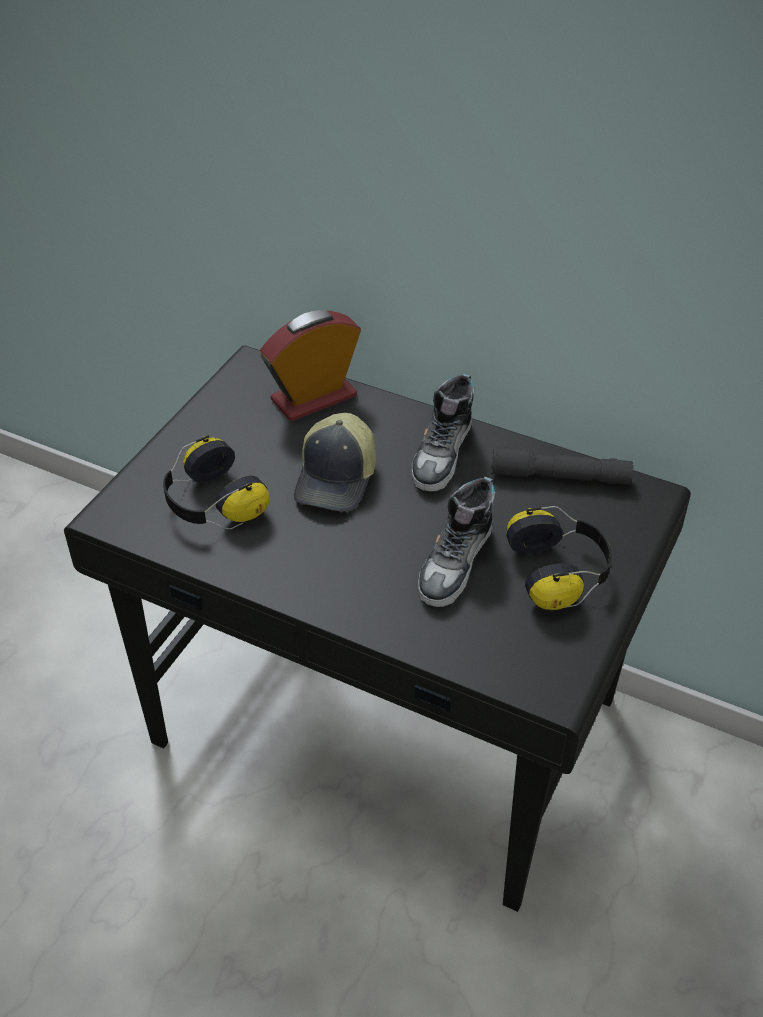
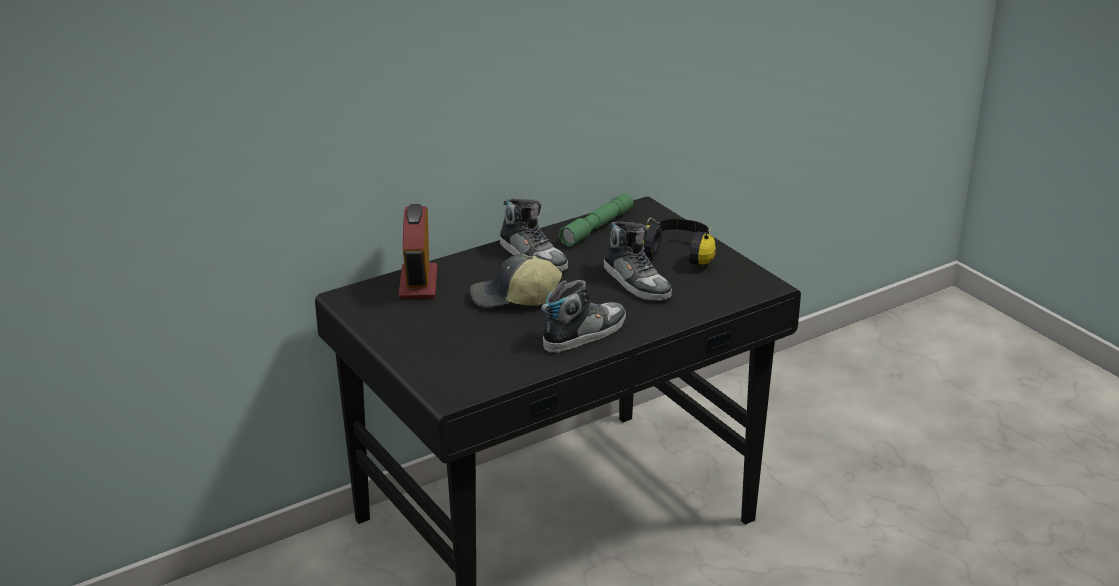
camera: 60 degrees left, 15 degrees down
(212, 503) = (486, 350): headphones -> none
(302, 565) = (584, 333): none -> shoe
(337, 479) = (514, 298): cap -> cap turned 135 degrees clockwise
(560, 476) = (597, 227): grey flashlight -> green flashlight

